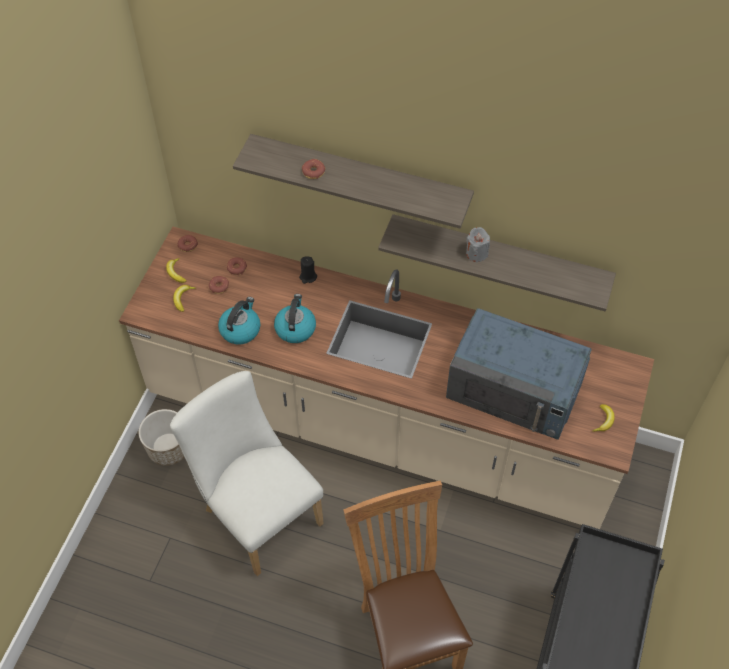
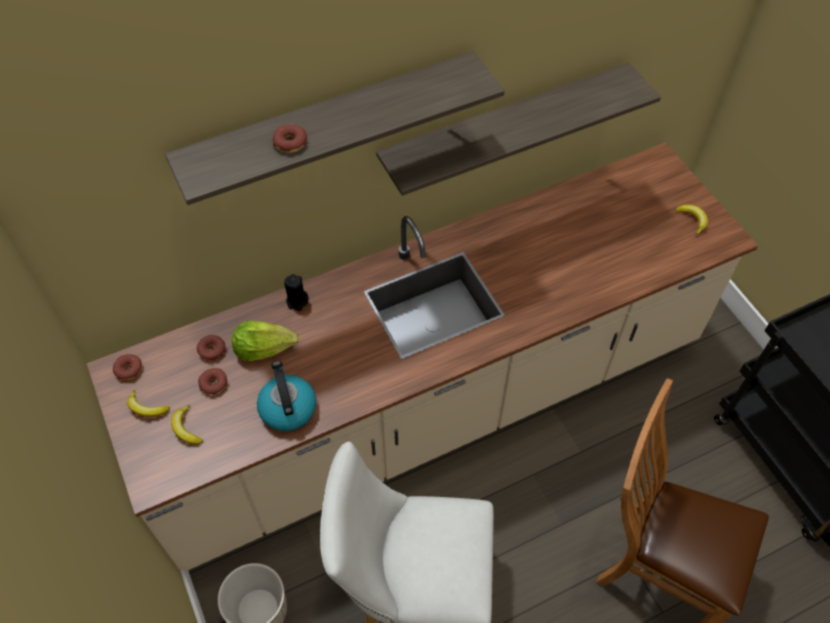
camera: 45 degrees left, 0 degrees up
(263, 288) = (264, 348): none -> lettuce
(295, 328) = (342, 360): kettle -> none
(476, 253) = (499, 130): grey candle -> none
(515, 389) = (598, 251): blue microwave -> none

